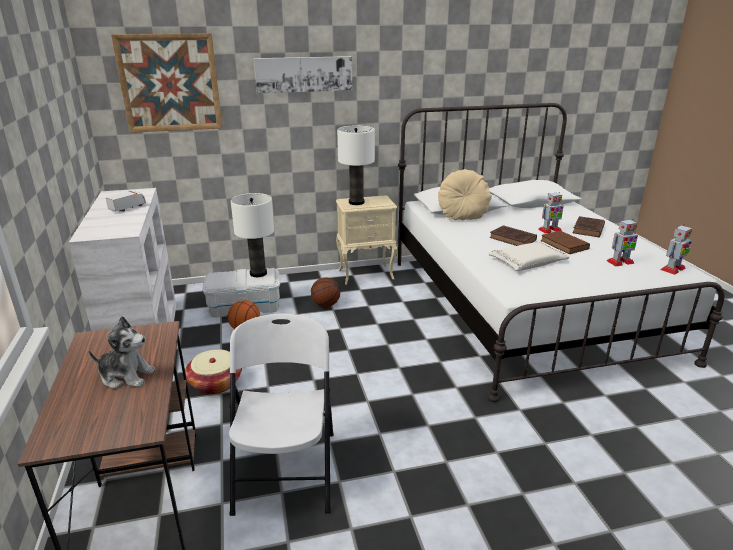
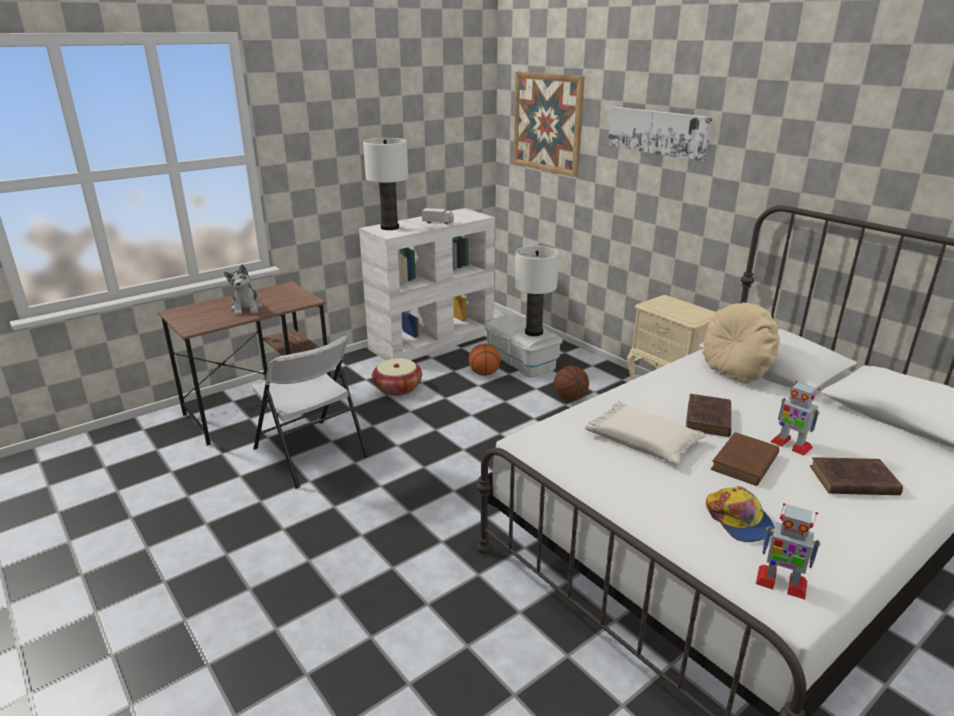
camera: 65 degrees right, 0 degrees up
(286, 471) = (310, 453): white chair -> white chair turned 75 degrees clockwise
(356, 202) = (667, 304): white table lamp -> white table lamp (389, 227)
(620, 262) = (739, 520): toy robot -> cap

